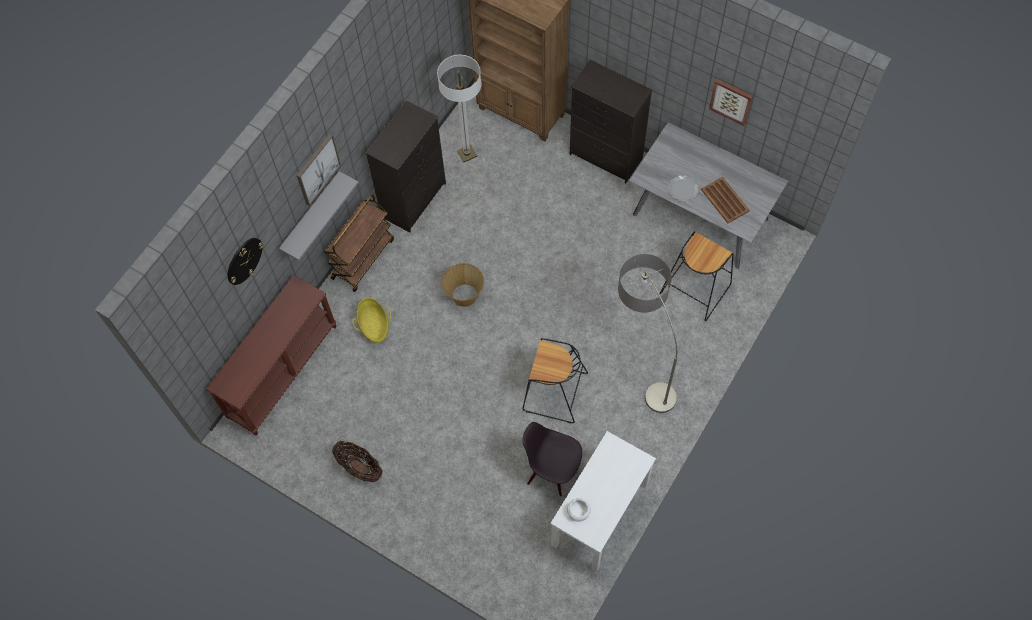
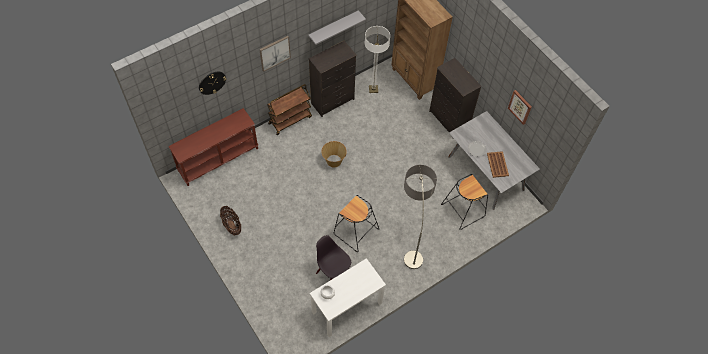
camera: 20 degrees right, 5 degrees down
(311, 215) = (264, 78): grey shelf -> grey shelf (333, 27)
(374, 326) = (277, 156): basket -> none

